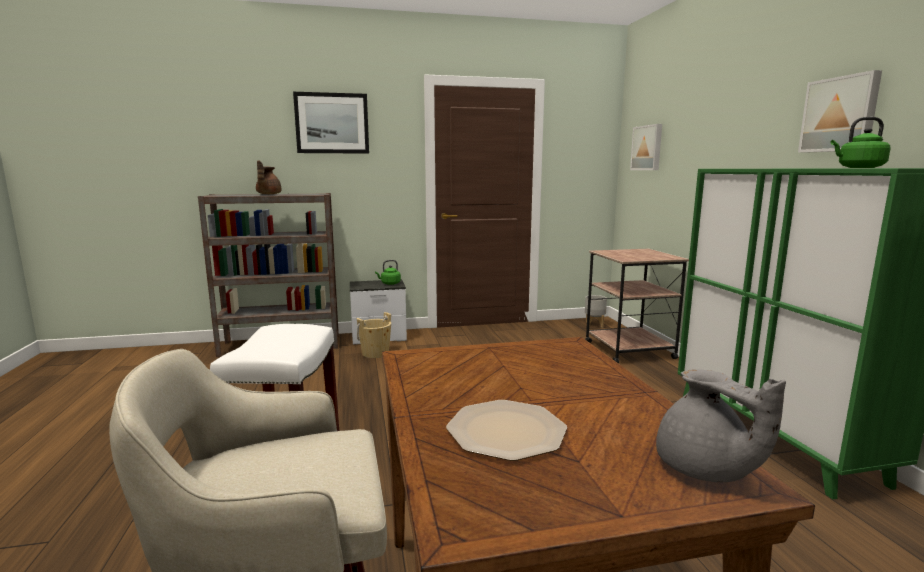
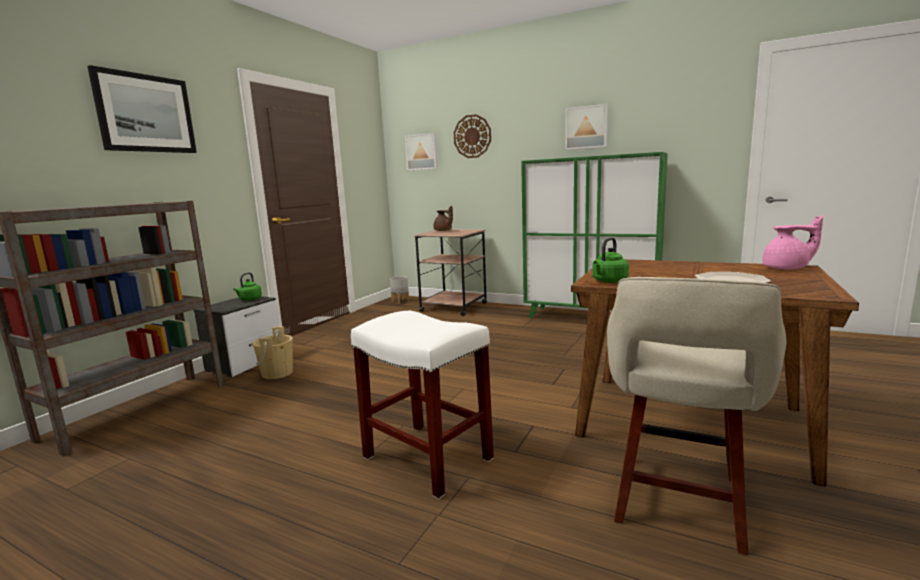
camera: 50 degrees left, 0 degrees up
(268, 194) = (87, 206): brown teapot -> brown teapot (443, 230)
(695, 128) = (472, 136): none -> wall clock
(704, 470) = (787, 268): grey teapot -> pink teapot
(858, 168) = (632, 153): green kettle -> green kettle (608, 281)

